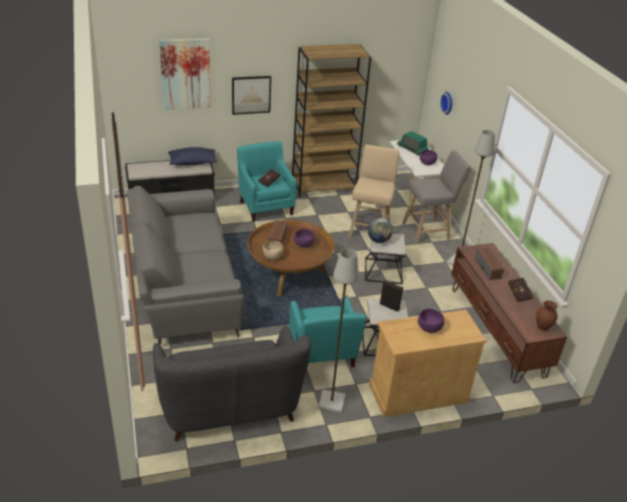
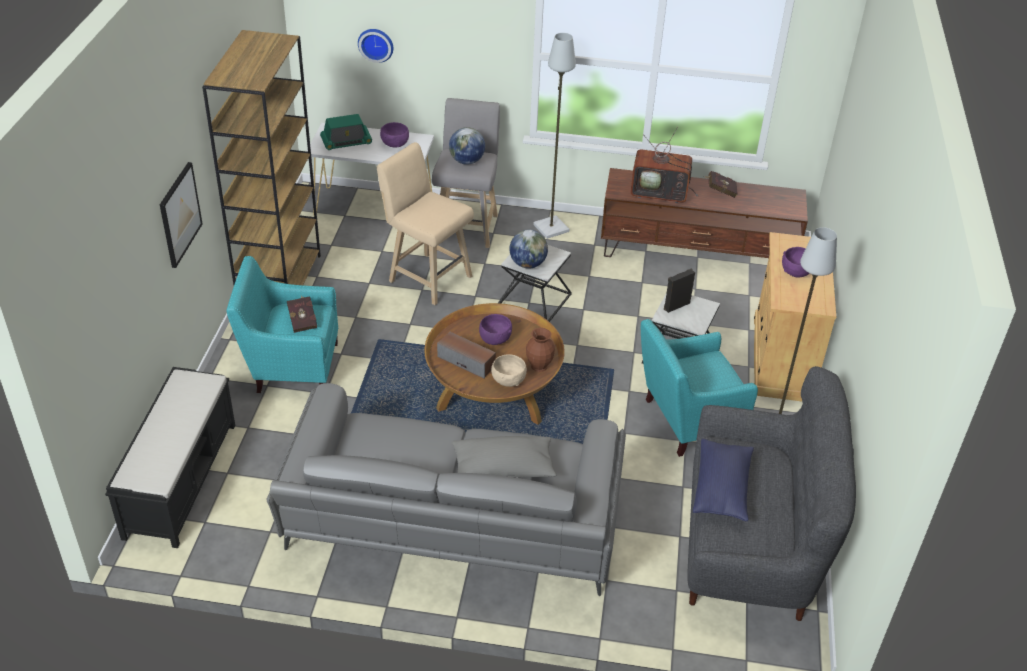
camera: 65 degrees left, 5 degrees up
(185, 74) = (120, 250): picture -> none
(192, 163) = (179, 393): blue pillow -> blue pillow (721, 489)
(194, 264) = (503, 469): none -> grey pillow
(321, 356) = (686, 421): turquoise armchair -> turquoise armchair turned 150 degrees clockwise
(431, 186) = (466, 161): none -> globe
(488, 268) = (661, 192): speaker -> television
(542, 327) = (785, 199): brown vase -> brown vase (538, 366)

